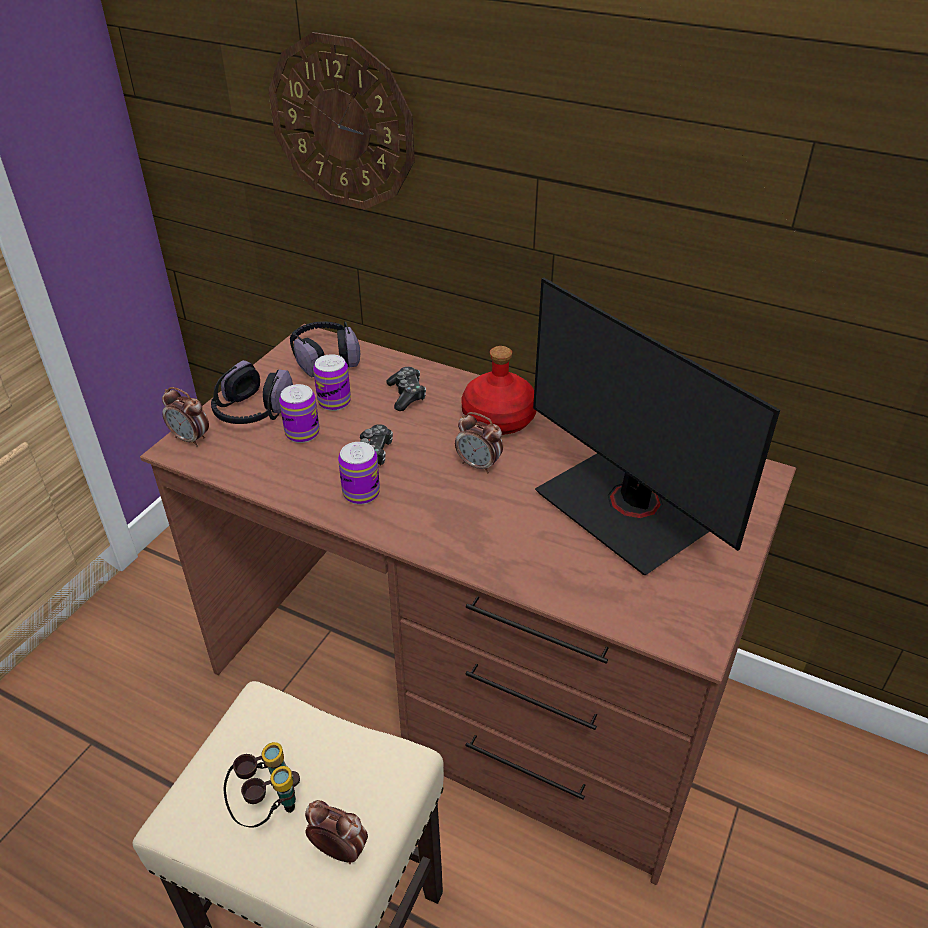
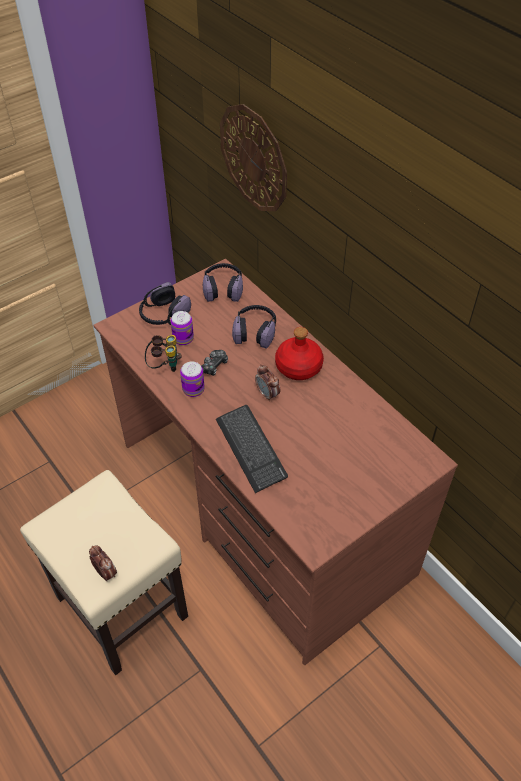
camera: 25 degrees right, 10 degrees up
(191, 439) = (123, 322): alarm clock -> none
(267, 806) = (85, 537): binoculars -> binoculars (164, 365)
(334, 402) = (212, 323): can -> none
(407, 395) = (255, 331): game controller -> headphones
(504, 543) = (251, 449): none -> keyboard
(626, 510) = (332, 454): monitor -> none

